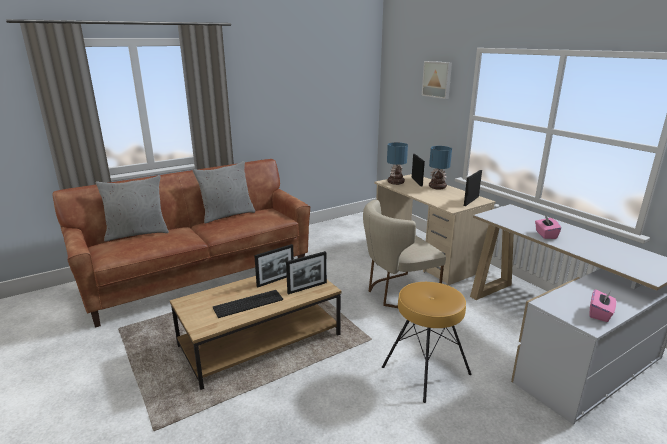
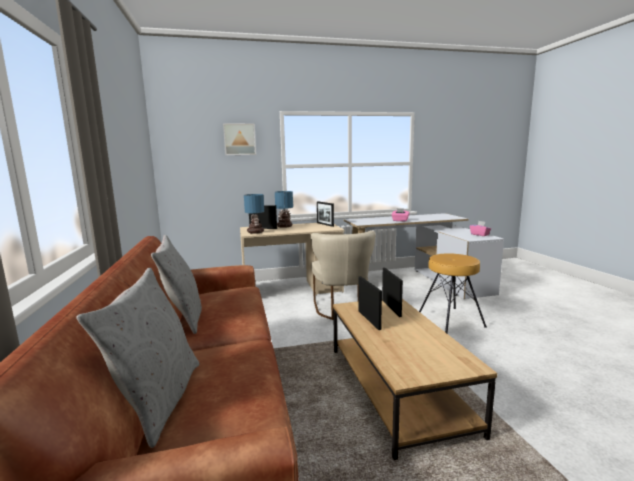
camera: 70 degrees left, 10 degrees down
(248, 303) = (415, 336): keyboard -> none

